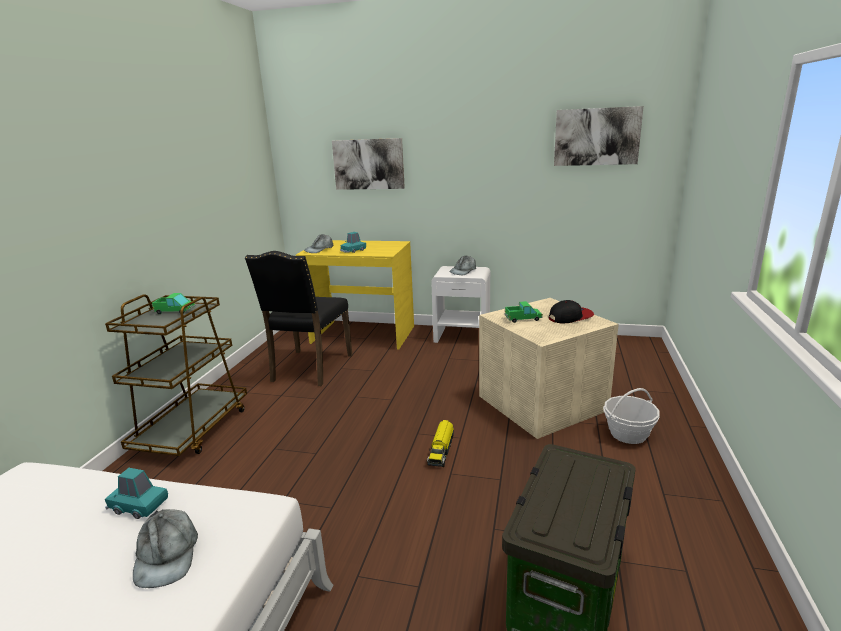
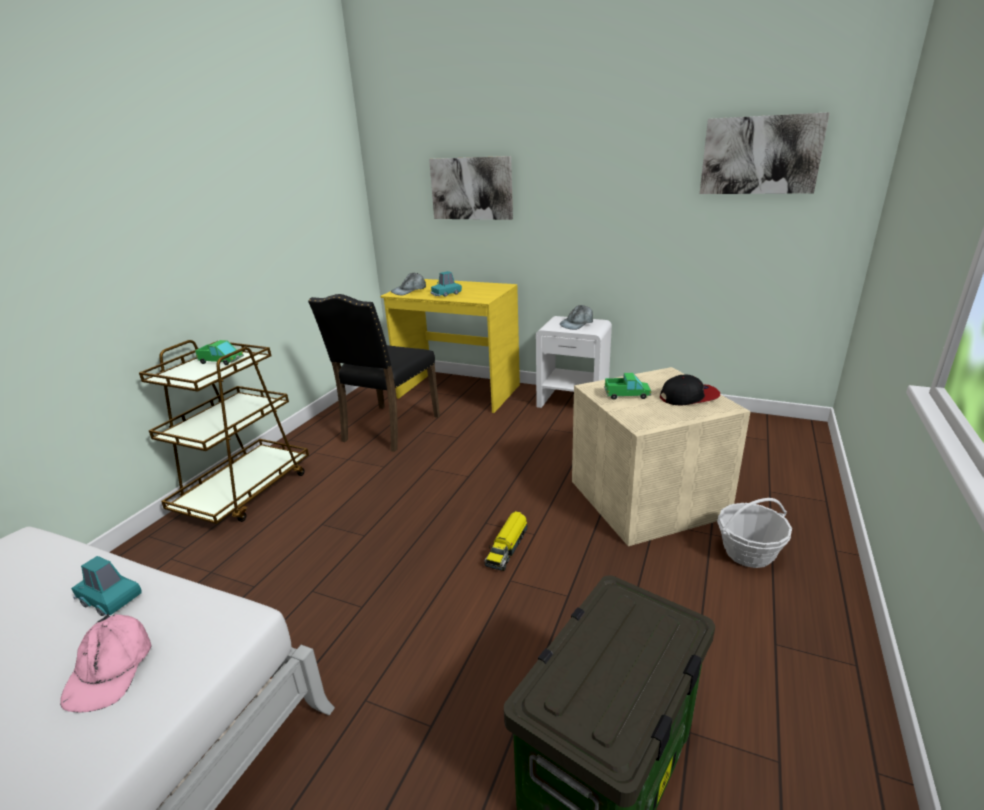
camera: 10 degrees right, 5 degrees up
(166, 554) = (111, 668): grey cap -> pink cap

